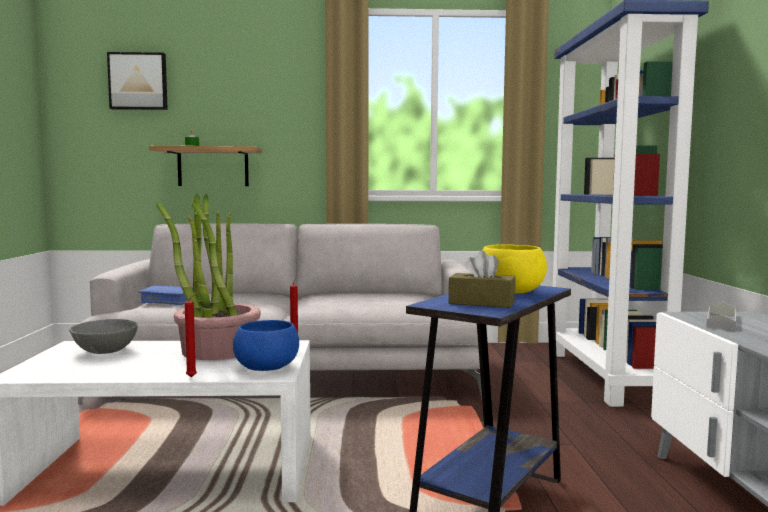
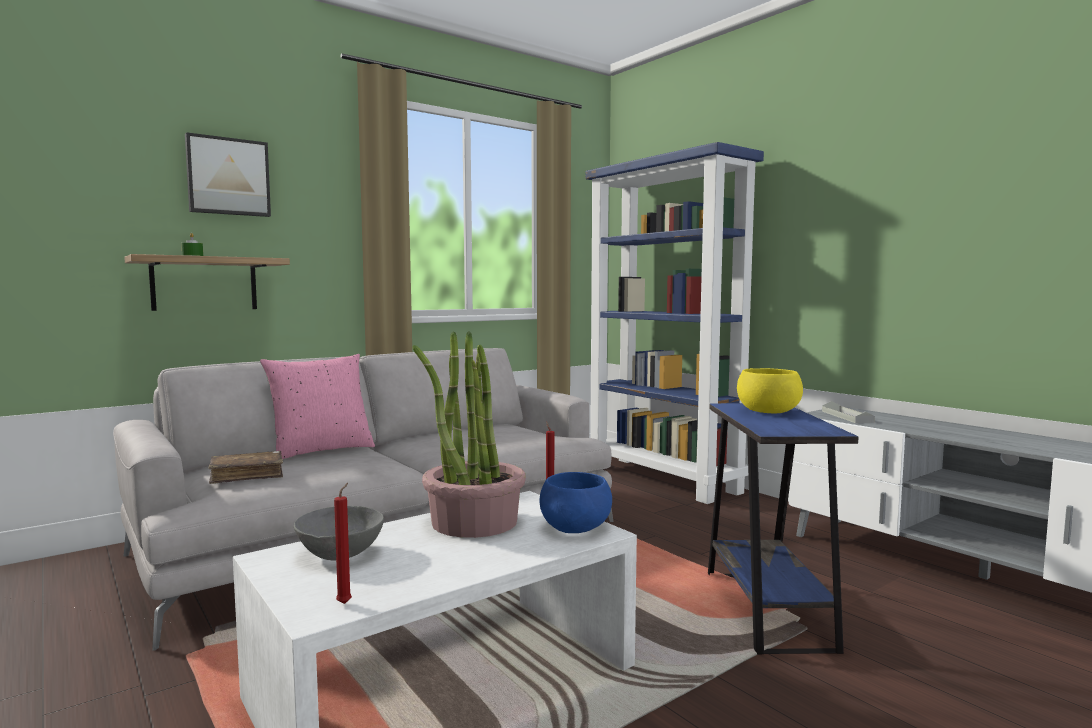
camera: 35 degrees left, 0 degrees up
(138, 81) = (78, 155): picture -> picture (228, 177)
(168, 301) = (247, 475): blue book -> brown book
(193, 377) = (535, 556): red candle -> red candle (346, 602)
(244, 294) = (321, 451): none -> pink pillow
(481, 303) = (795, 425): brown tissue box -> none

